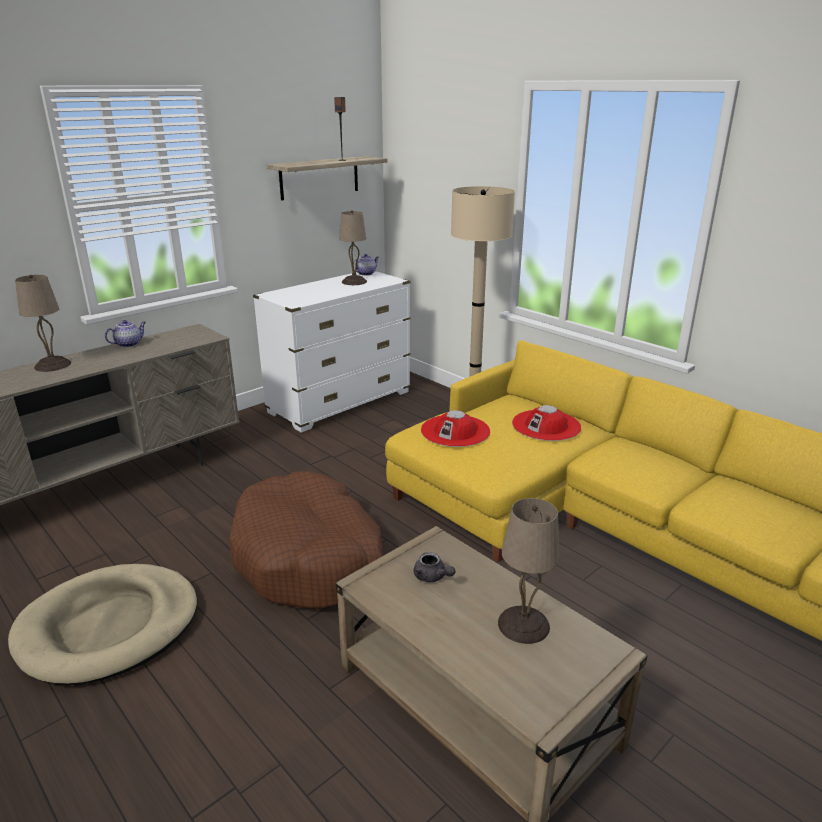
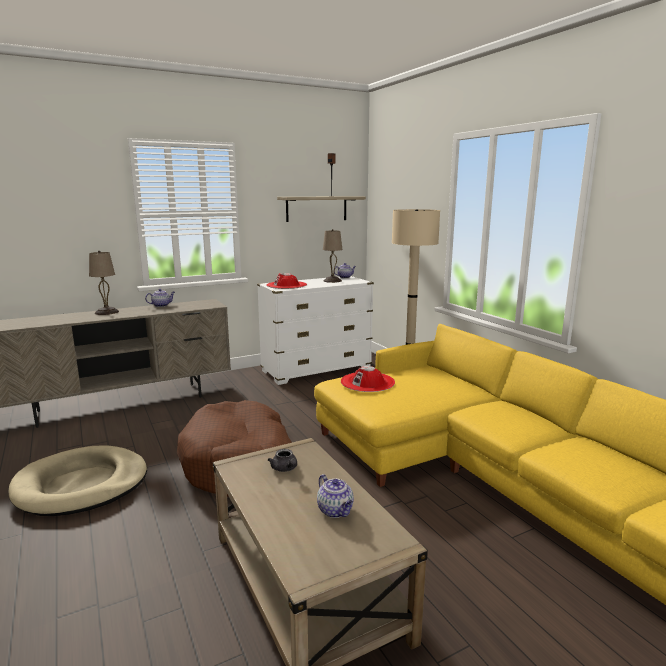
camera: 15 degrees right, 10 degrees down
(525, 624) = (336, 511): beige table lamp -> teapot
(546, 425) = (442, 386): red hat -> red hat (286, 285)

